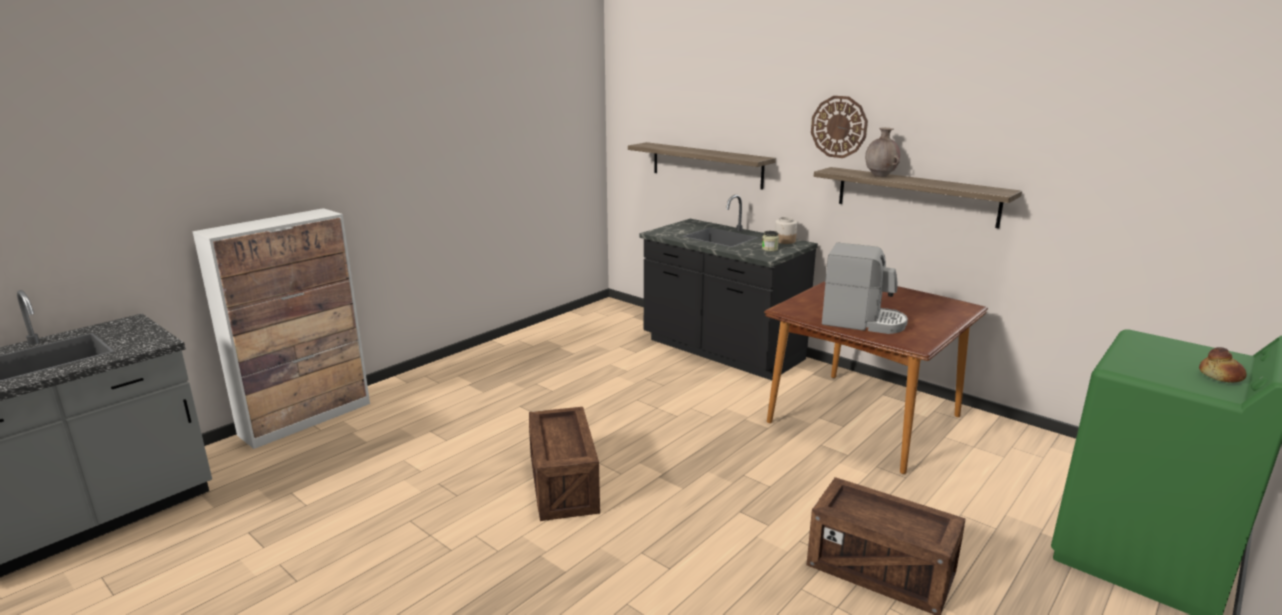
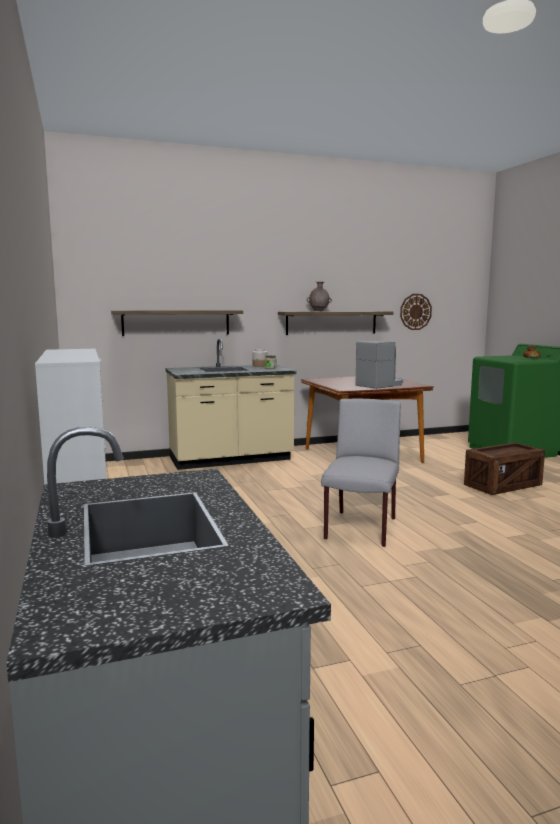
camera: 60 degrees left, 10 degrees down
(564, 485) = (360, 529): crate -> grey chair
(721, 351) = (231, 459): black counter -> beige counter
(839, 127) = (280, 285): wall clock -> wall clock (415, 312)

